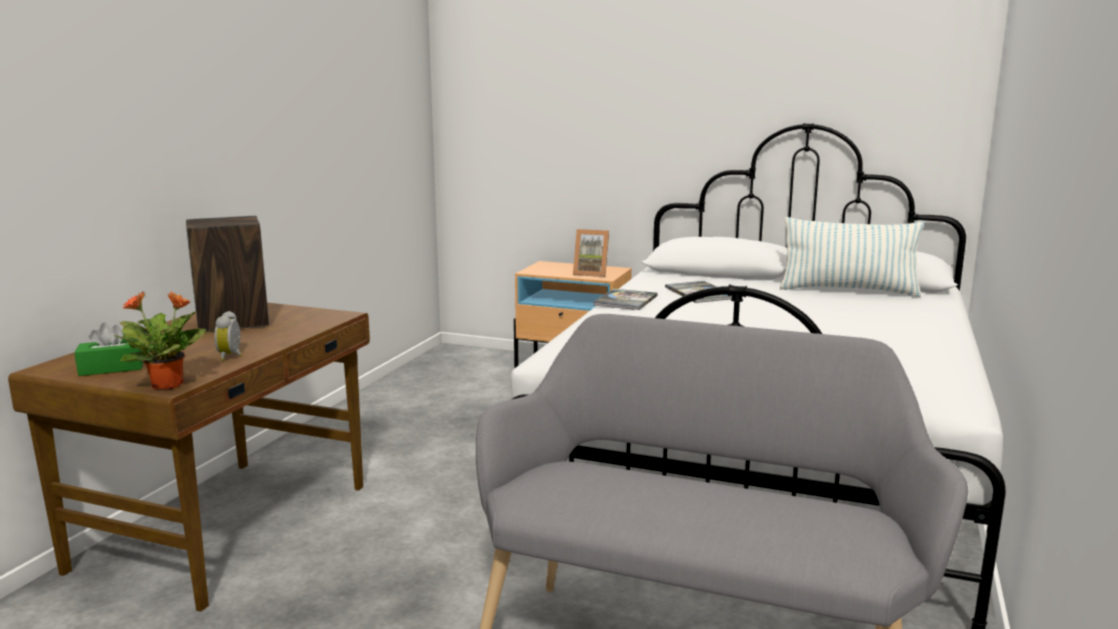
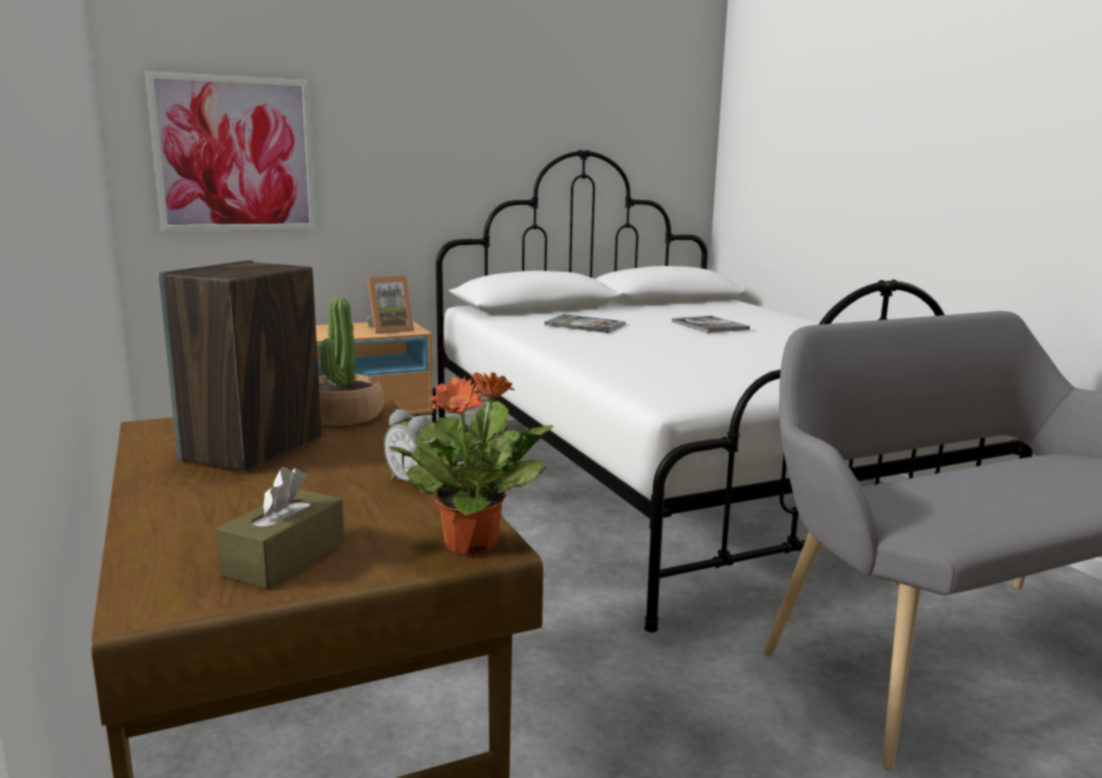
camera: 45 degrees left, 0 degrees up
(111, 368) = (285, 558): green tissue box -> brown tissue box
(313, 317) = (343, 416): none -> potted plant
(509, 128) = (235, 155): none -> picture
(625, 301) = (550, 341): book -> book (709, 326)
(848, 291) = (676, 307): pillow -> none

